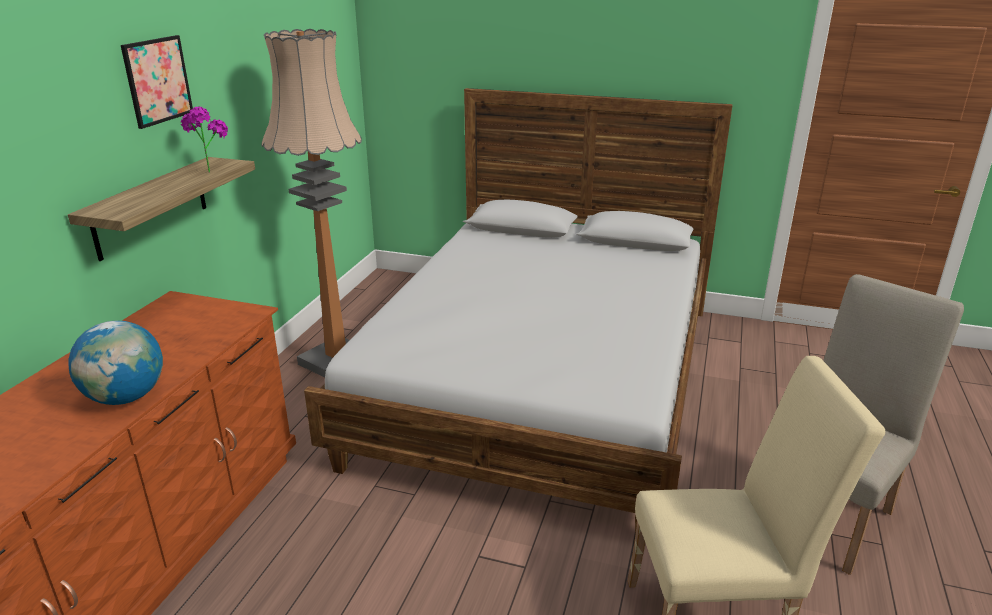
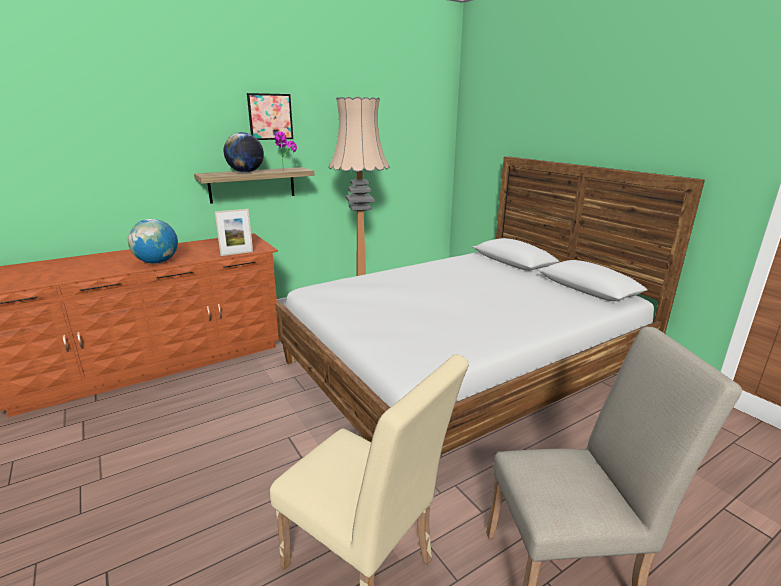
camera: 40 degrees right, 5 degrees down
(158, 189) = (246, 172): none -> globe
(229, 334) = (237, 253): none -> picture frame

